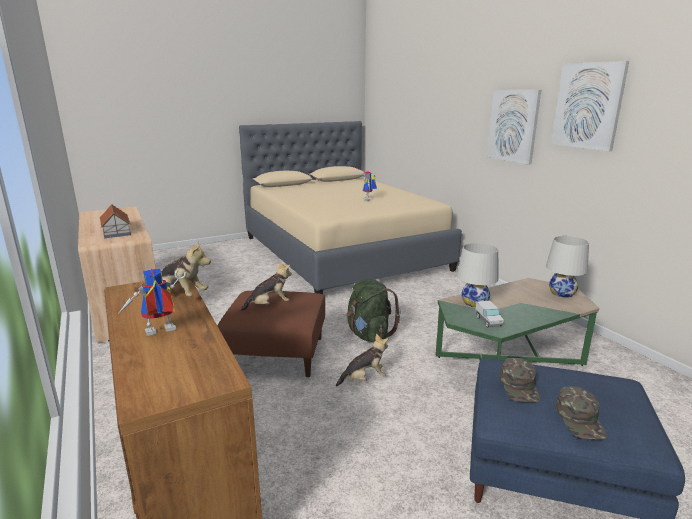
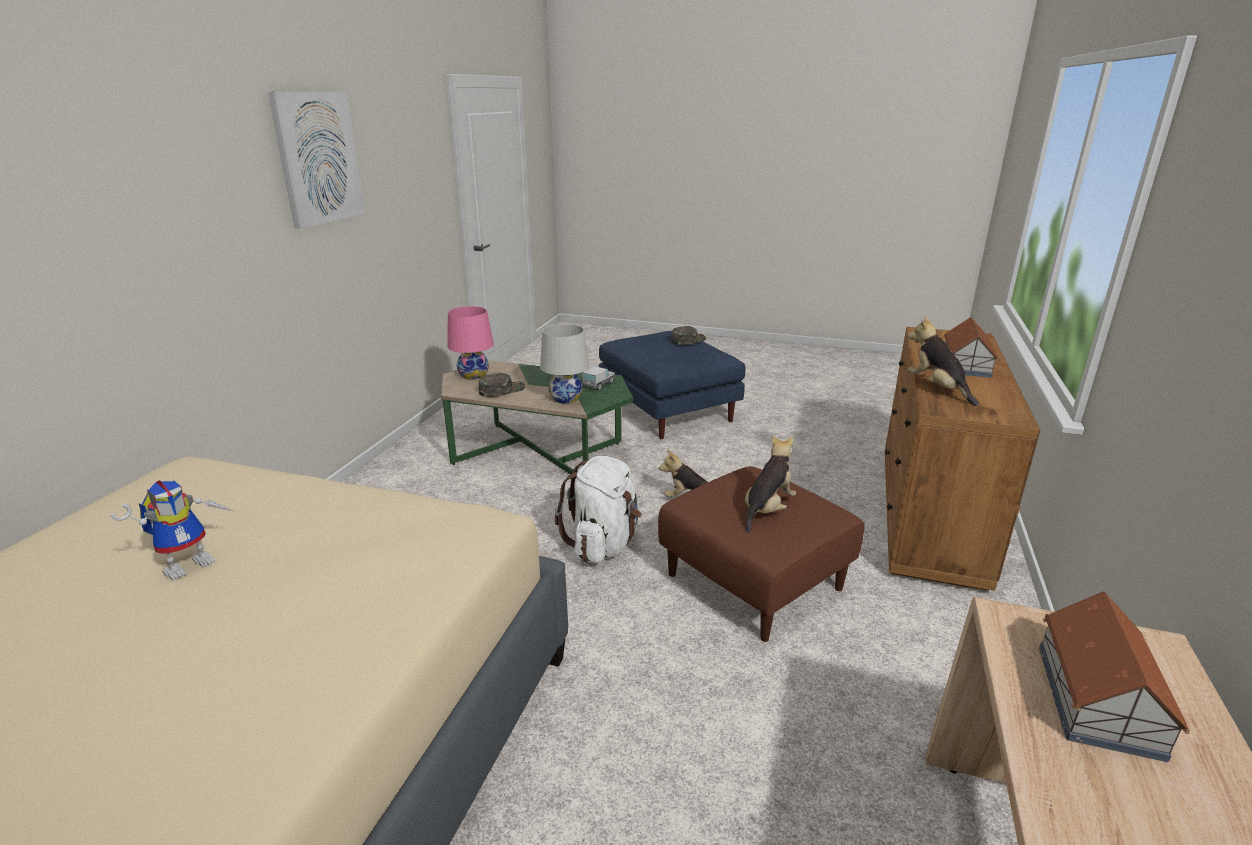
camera: 135 degrees left, 5 degrees up
(158, 333) = (966, 364): toy robot -> toy house
(269, 305) = (767, 510): plush toy -> plush toy turned 105 degrees clockwise
(369, 335) = (603, 545): green backpack -> white backpack
(513, 125) = (213, 219): picture -> none
(519, 386) = (684, 355): green cap -> green cap (502, 390)
(562, 293) = (473, 375): white table lamp -> pink table lamp

